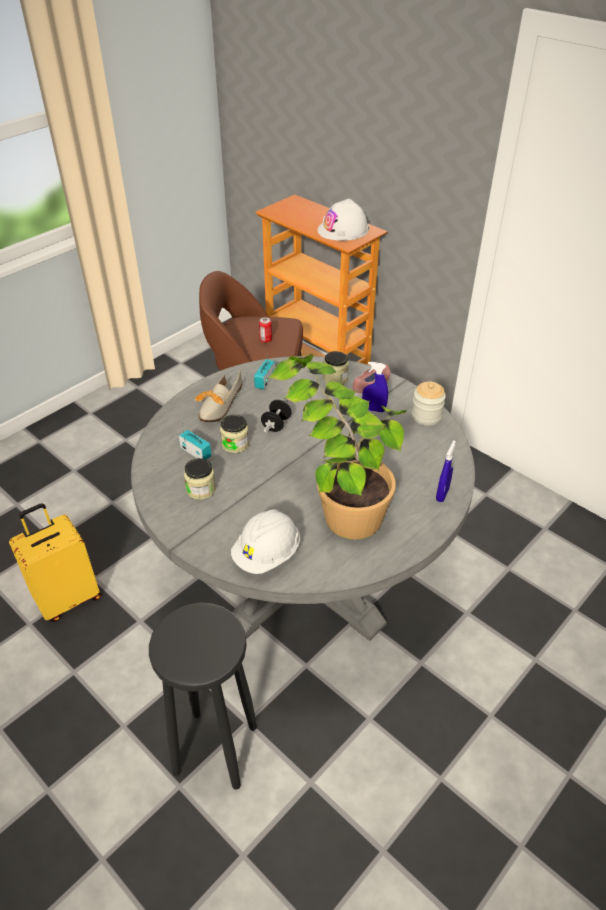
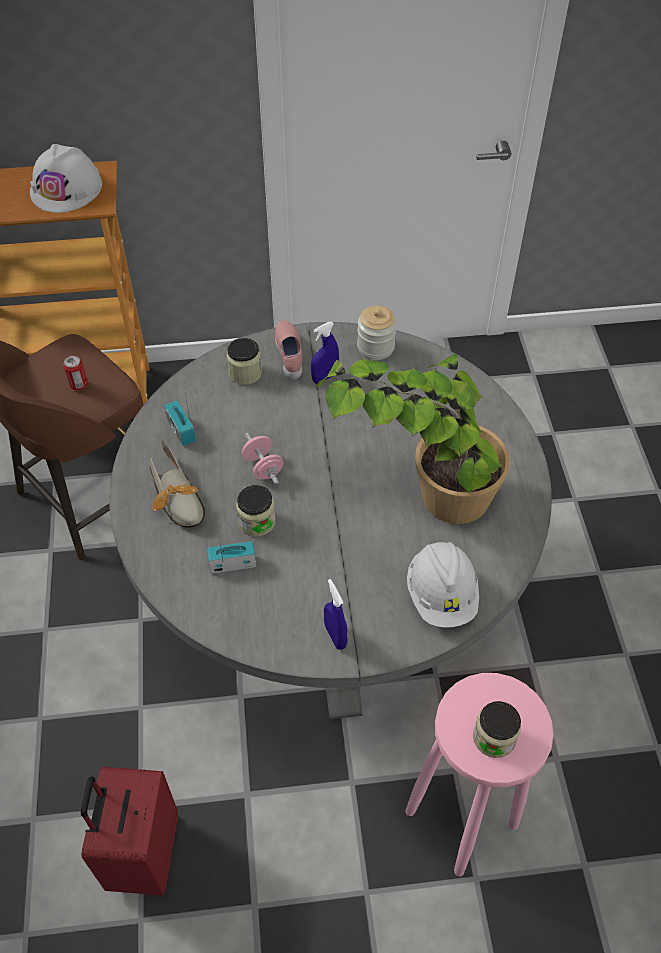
camera: 50 degrees left, 10 degrees up
(68, 598) = (142, 853): yellow suitcase -> red suitcase
(201, 489) = (296, 594): jar -> jar (494, 737)
(216, 749) = (463, 817): black stool -> pink stool
(276, 424) = (263, 467): black dumbbell -> pink dumbbell
(442, 494) = (487, 412): blue spray bottle -> blue spray bottle (335, 636)

